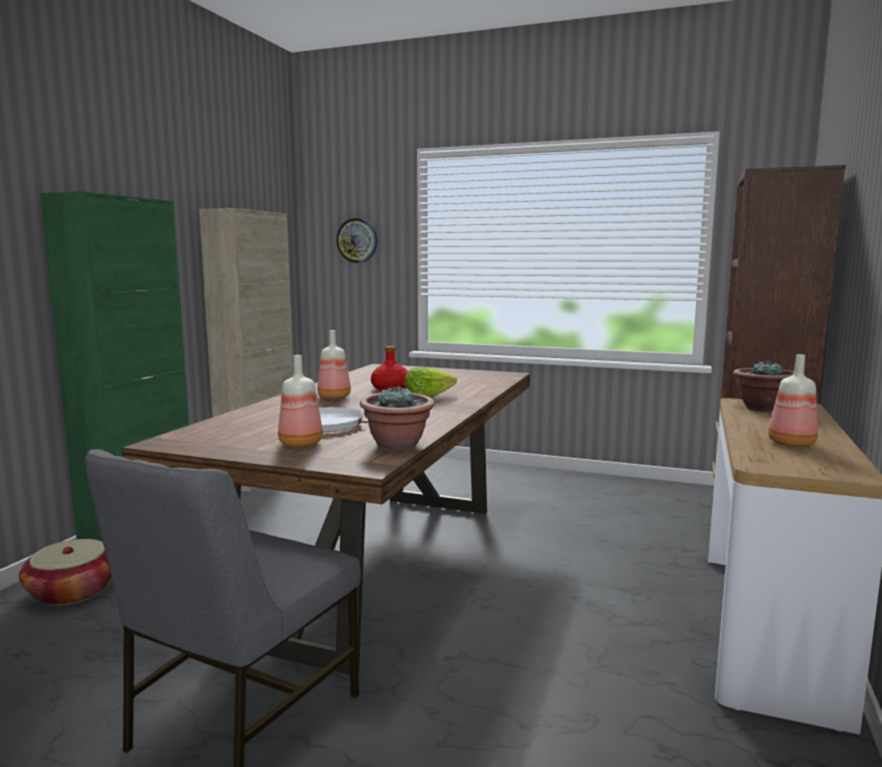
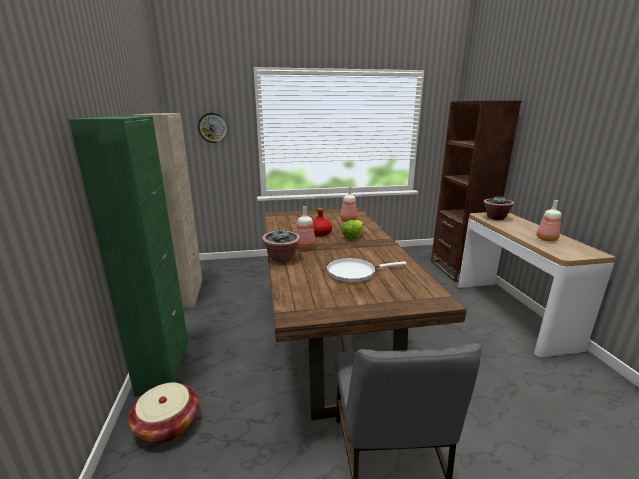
camera: 30 degrees left, 10 degrees up
(299, 443) = (371, 292): bottle -> bottle (348, 220)
(398, 445) = (419, 280): potted plant -> potted plant (282, 258)

